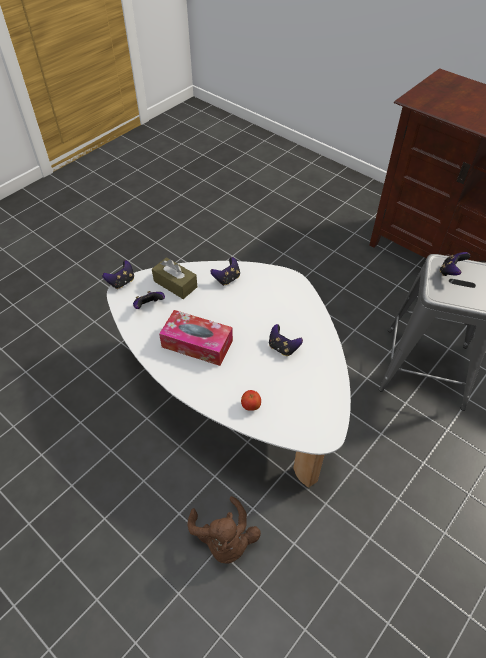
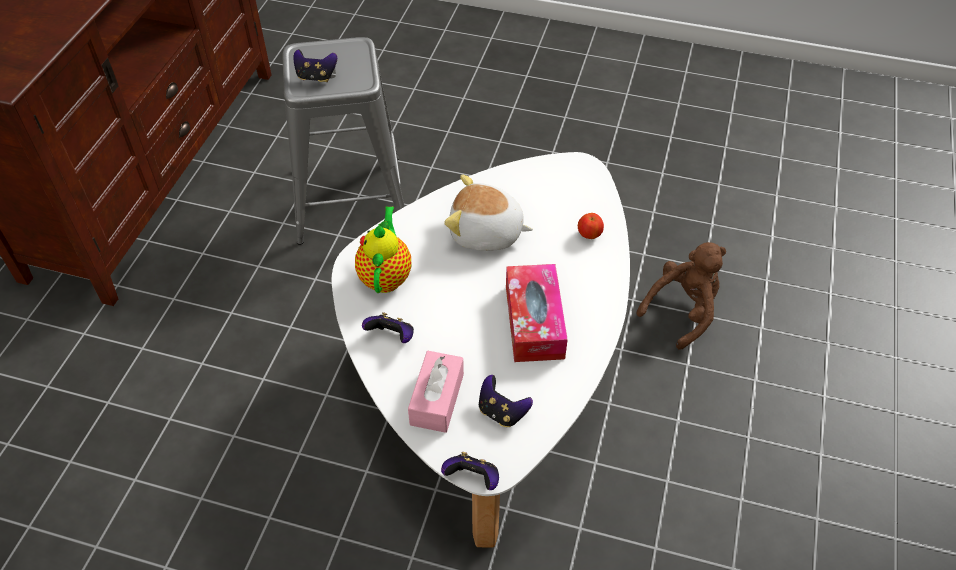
camera: 115 degrees left, 0 degrees up
(175, 284) = (437, 399): brown tissue box -> pink tissue box
(273, 289) = (386, 276): none -> teapot
(283, 348) = (486, 233): game controller -> plush toy

